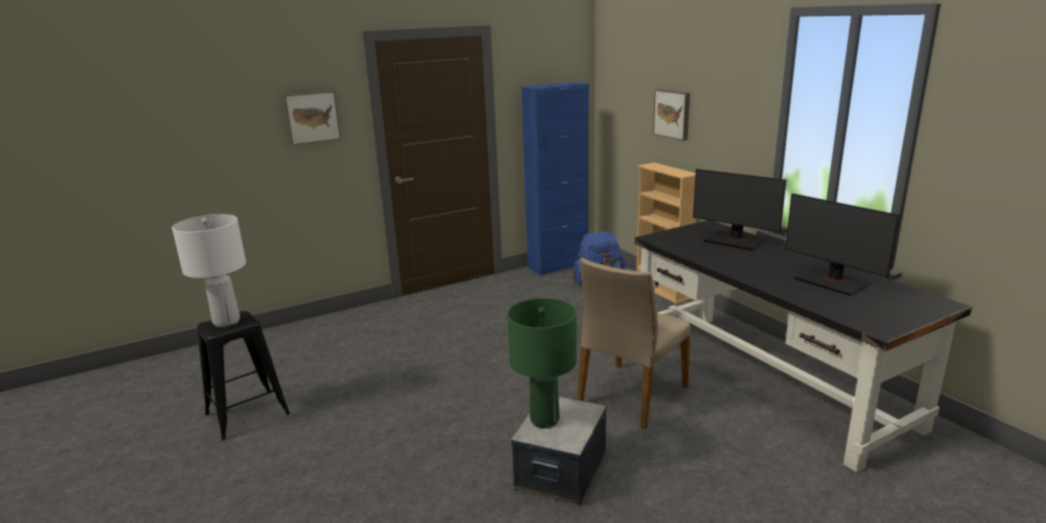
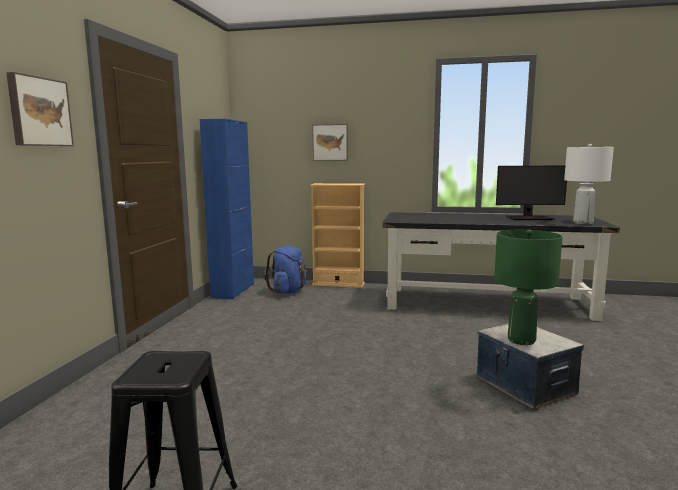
camera: 50 degrees left, 10 degrees down
(227, 321) = (157, 366): white table lamp -> white table lamp (582, 223)
(631, 395) = (455, 334): beige chair -> none
(734, 241) = (436, 215): monitor -> none

